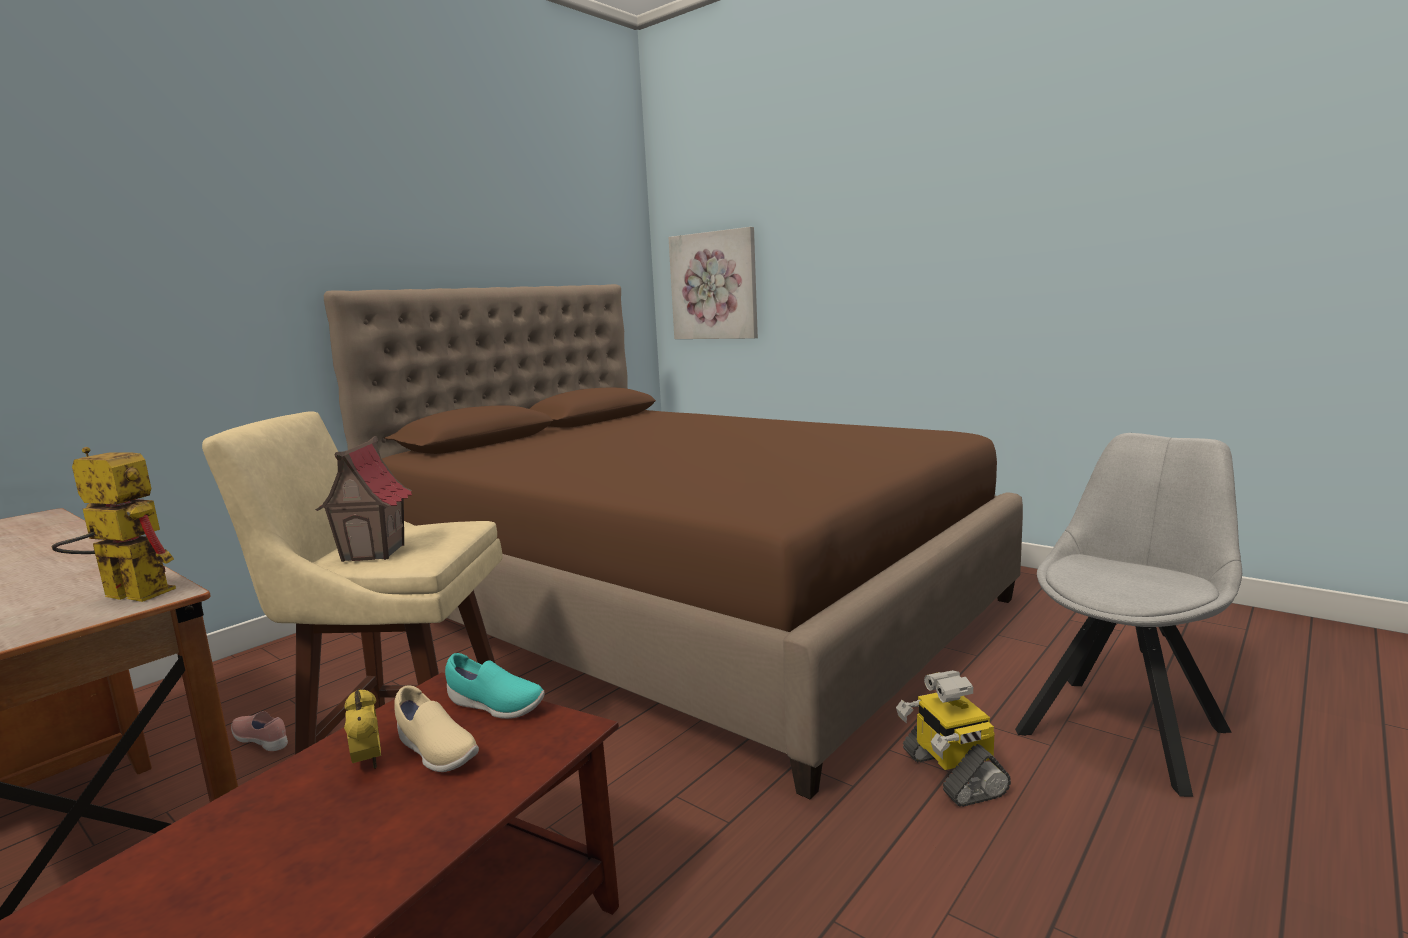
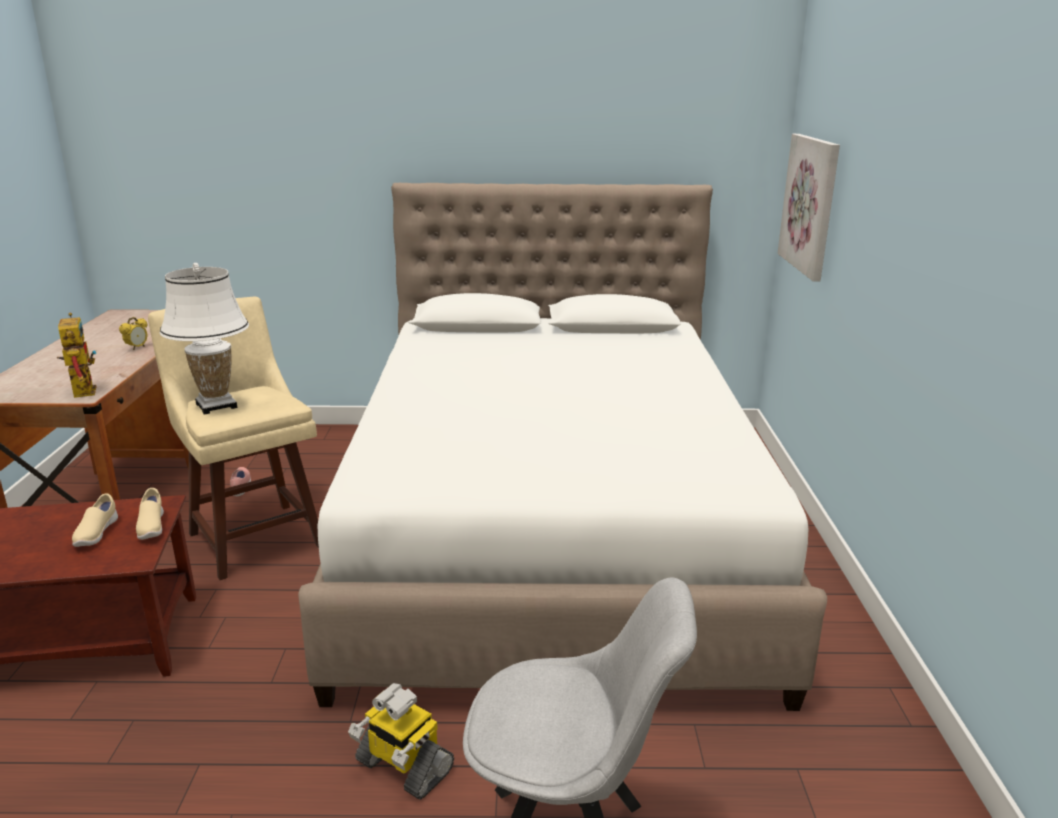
camera: 50 degrees right, 10 degrees up
(368, 762) = (79, 522): alarm clock -> alarm clock (137, 348)
(374, 552) = (216, 406): toy house -> white table lamp
(495, 706) = (151, 527): turquoise shoe -> beige shoe
(680, 604) = (552, 529): brown bed -> white bed
(951, 773) = (403, 767): toy robot -> toy robot turned 90 degrees counterclockwise

